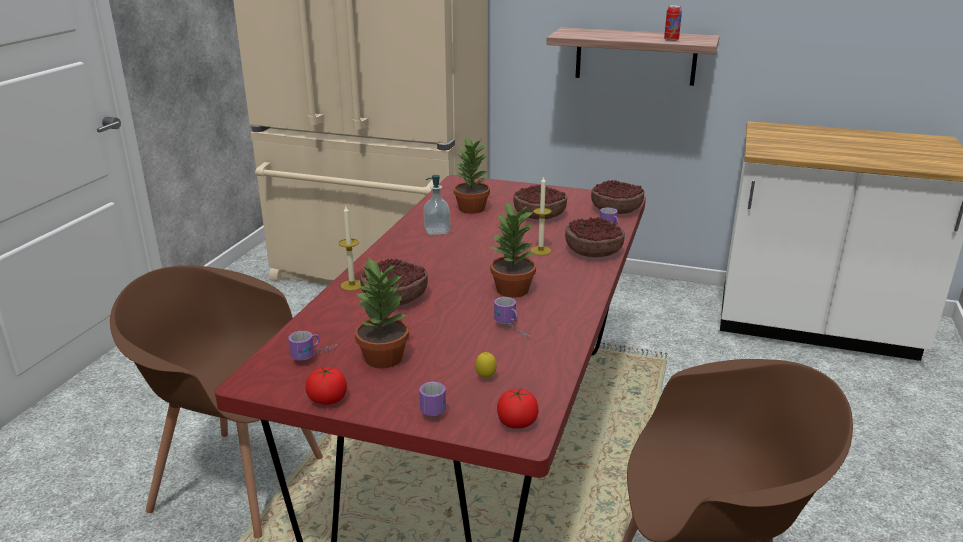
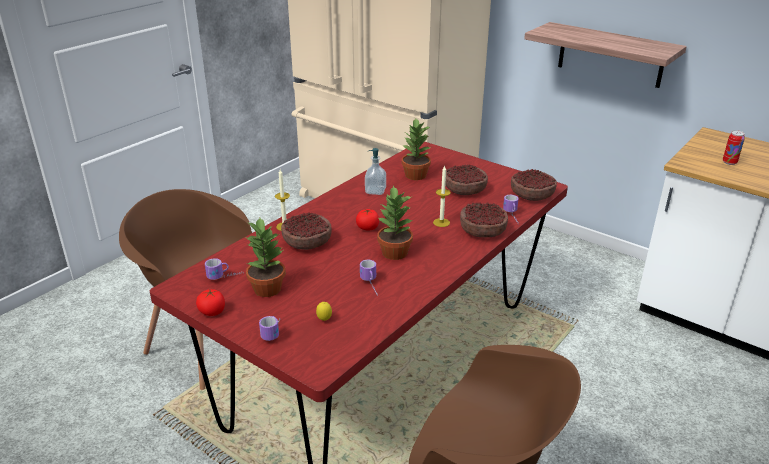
camera: 20 degrees right, 5 degrees up
(517, 423) = (321, 359): tomato -> tomato (367, 228)
(671, 40) = (631, 48): can -> can (729, 162)

